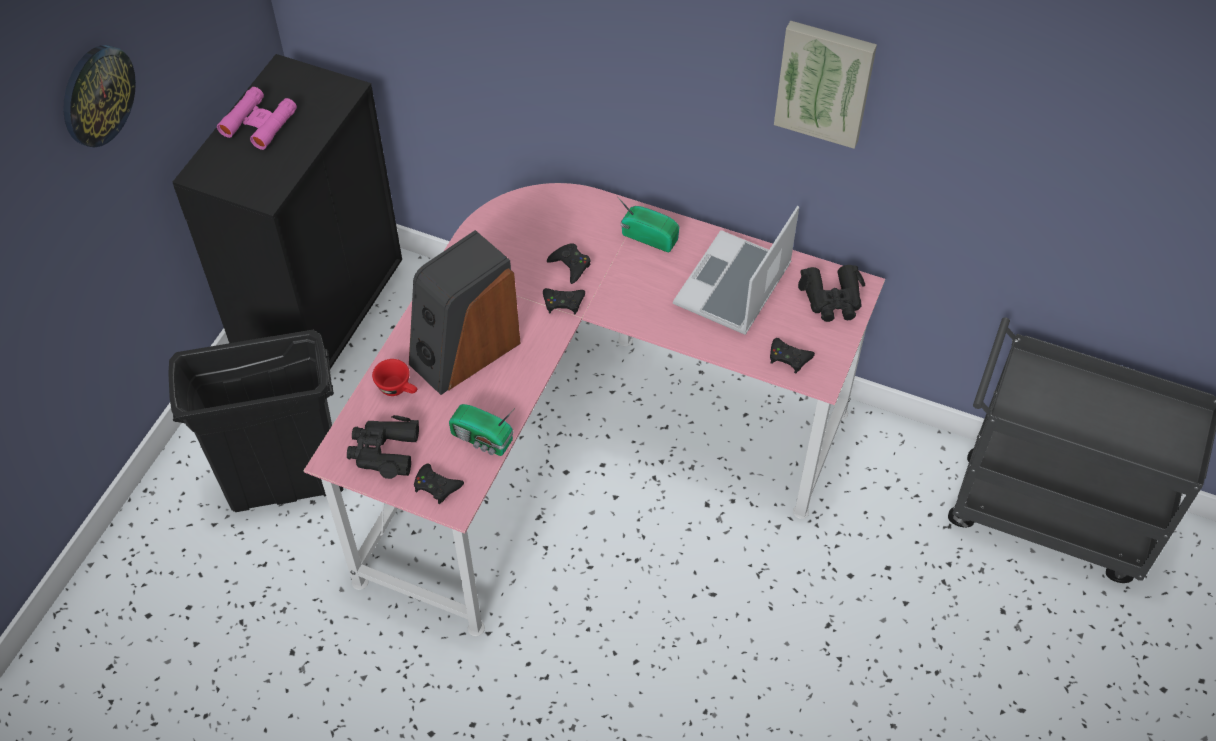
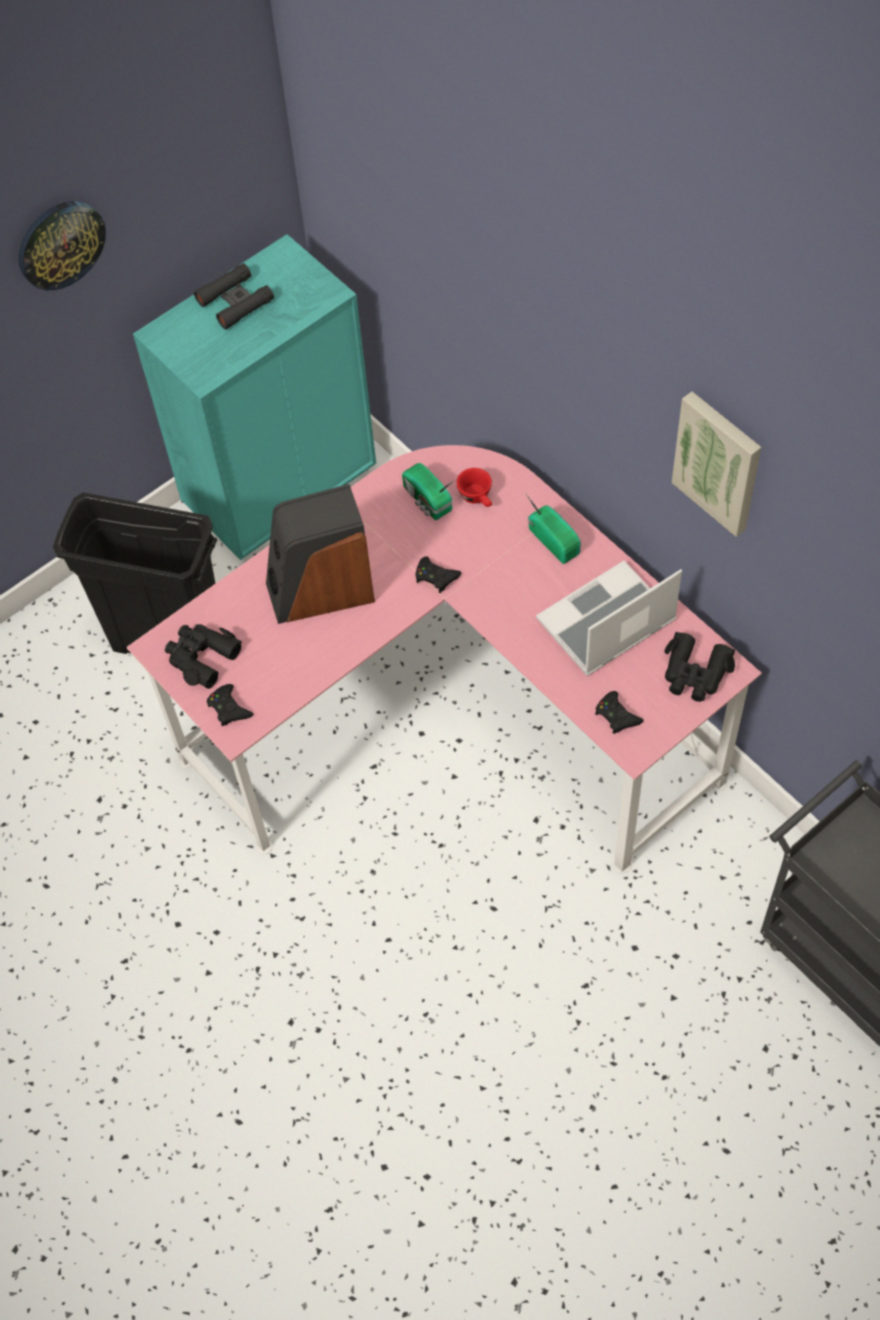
camera: 30 degrees right, 5 degrees up
(259, 123) = (235, 301): pink binoculars -> black binoculars
(322, 312) = (281, 488): black cabinet -> turquoise cabinet
(398, 388) = (244, 603): red cup -> red cup (478, 498)
(483, 439) = (291, 681): radio -> radio (427, 501)
(570, 265) = (463, 542): black game controller -> none

